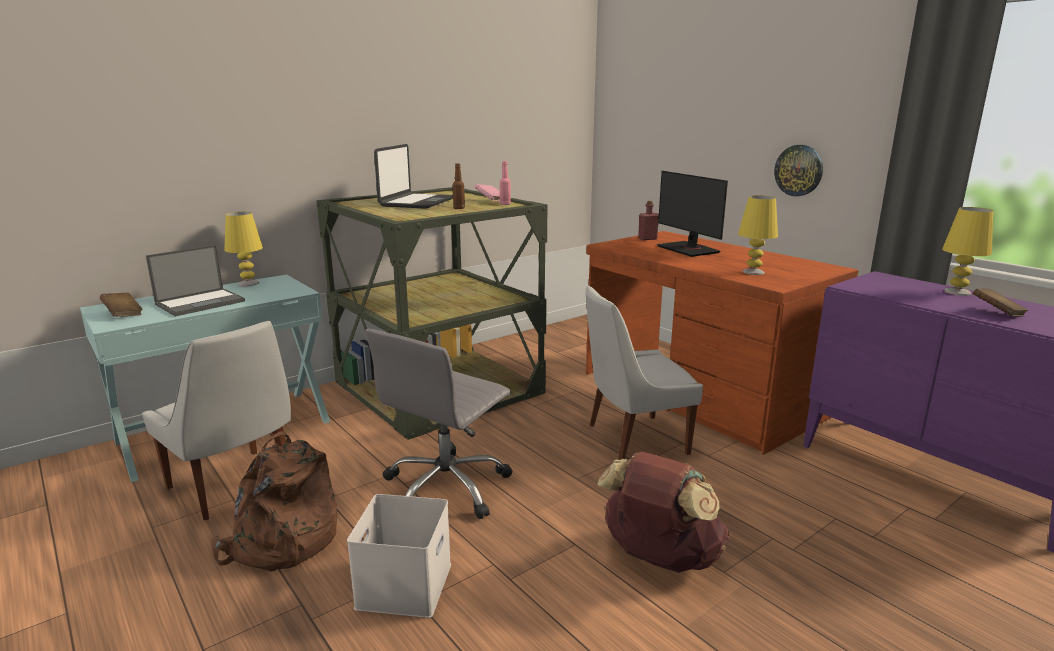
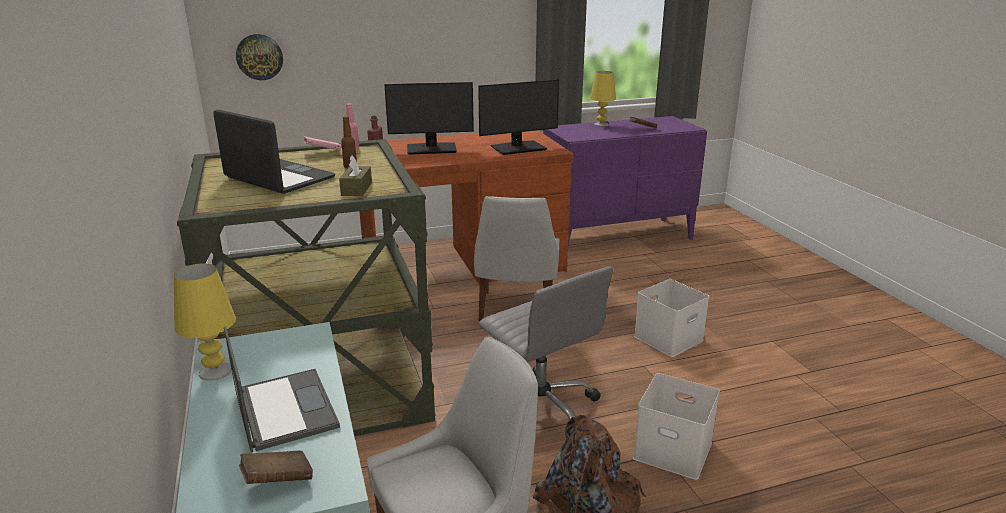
camera: 70 degrees left, 5 degrees up
(403, 214) = (356, 189): none -> brown tissue box
(659, 558) = (668, 339): brown backpack -> white storage box
(753, 272) = (518, 148): yellow table lamp -> monitor
(799, 170) = (459, 64): wall clock -> wall clock (259, 57)

